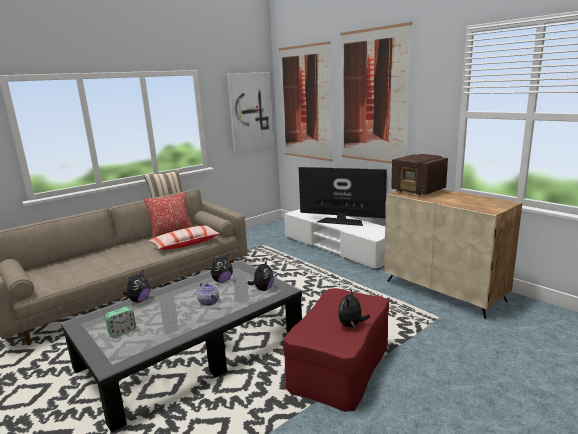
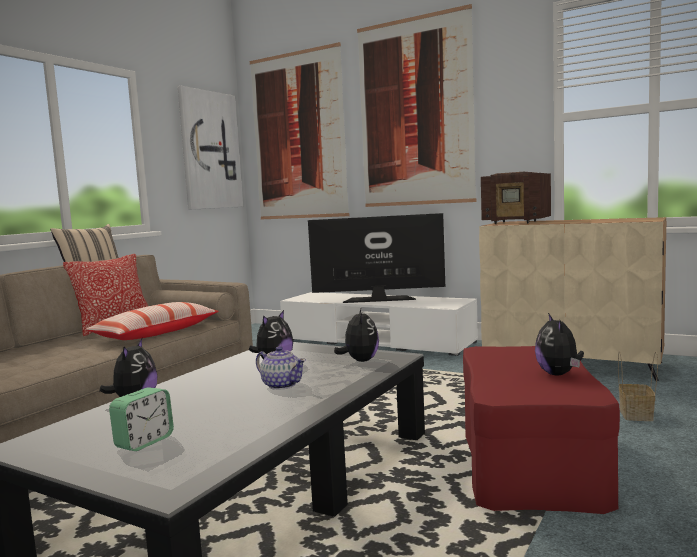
camera: 20 degrees left, 10 degrees down
(439, 345) = (637, 415): none -> basket

